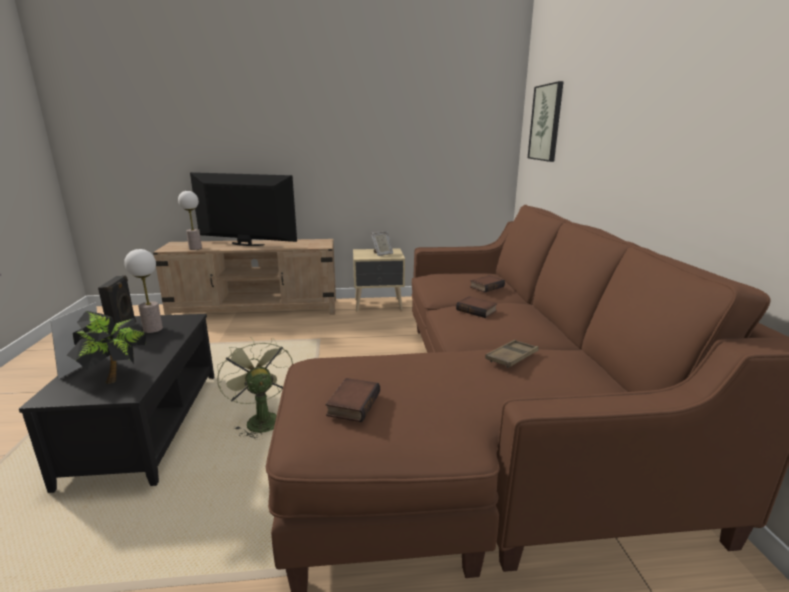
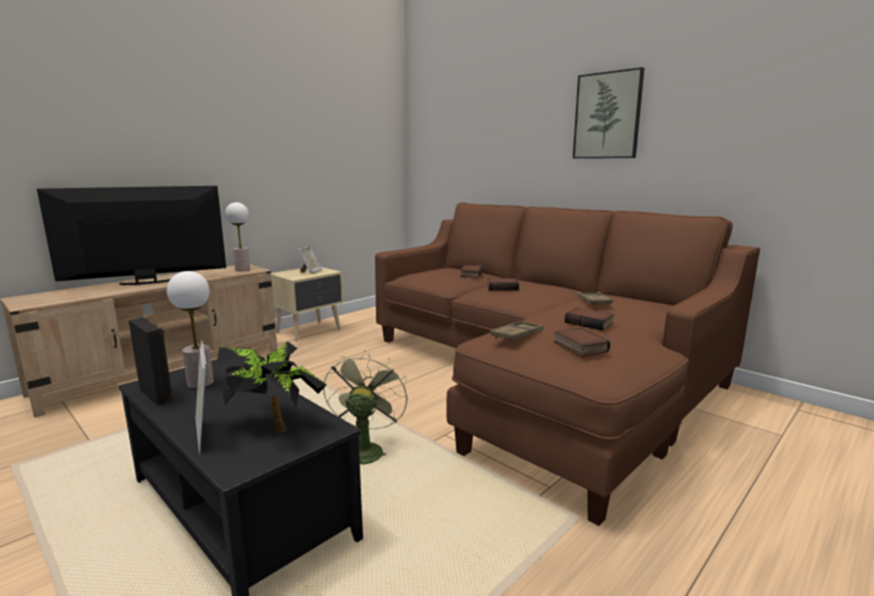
camera: 40 degrees left, 5 degrees down
(195, 248) = (77, 297): table lamp -> table lamp (243, 270)
(260, 419) = (364, 449): green fan -> green fan turned 75 degrees clockwise
(337, 368) = (517, 335): none -> brown tray
(437, 382) = (590, 323): none -> book
(546, 123) = (447, 132): picture -> picture (607, 116)

